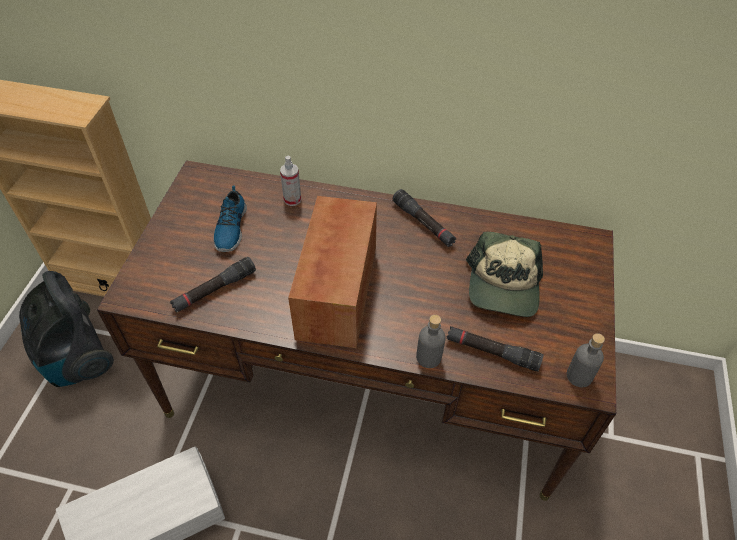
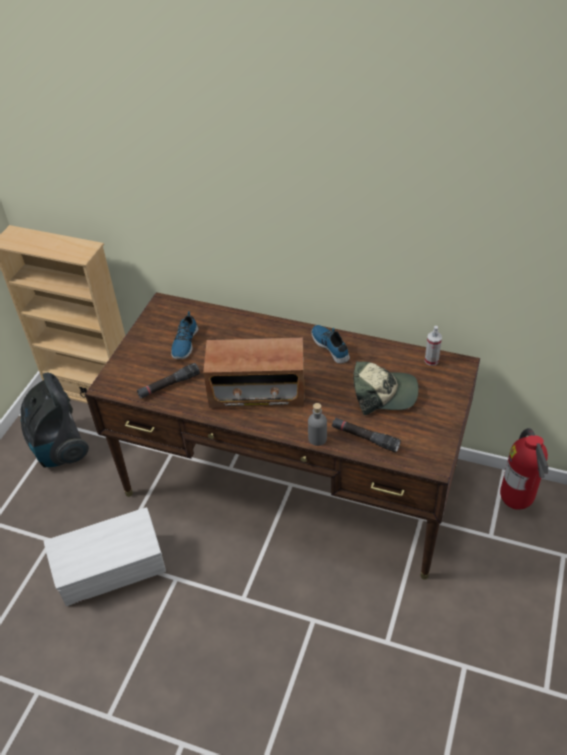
camera: 10 degrees right, 5 degrees down
(292, 199) = (233, 324): spray bottle -> spray bottle (431, 360)
(337, 293) = (257, 392): radio -> radio turned 105 degrees counterclockwise
(423, 223) = (331, 346): black flashlight -> shoe
(503, 286) = (383, 393): cap -> cap turned 105 degrees counterclockwise
(579, 376) = (426, 457): grey bottle -> none
(631, 390) = (516, 502): none -> fire extinguisher

